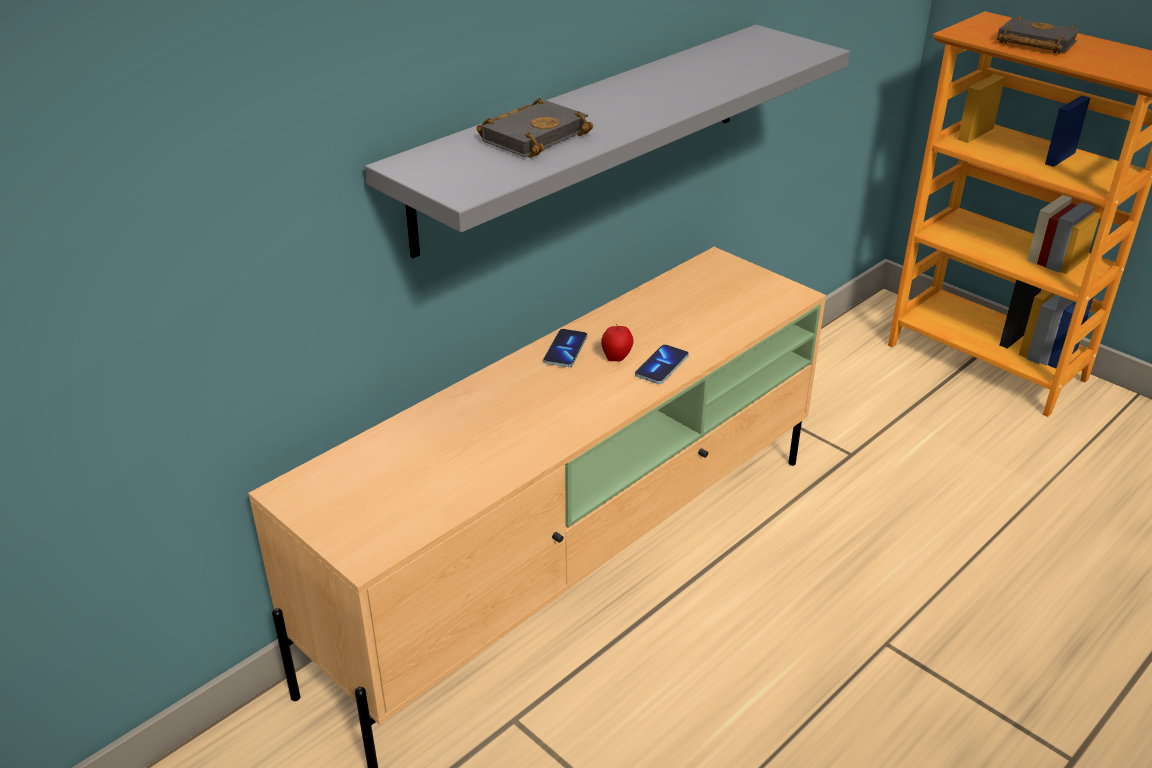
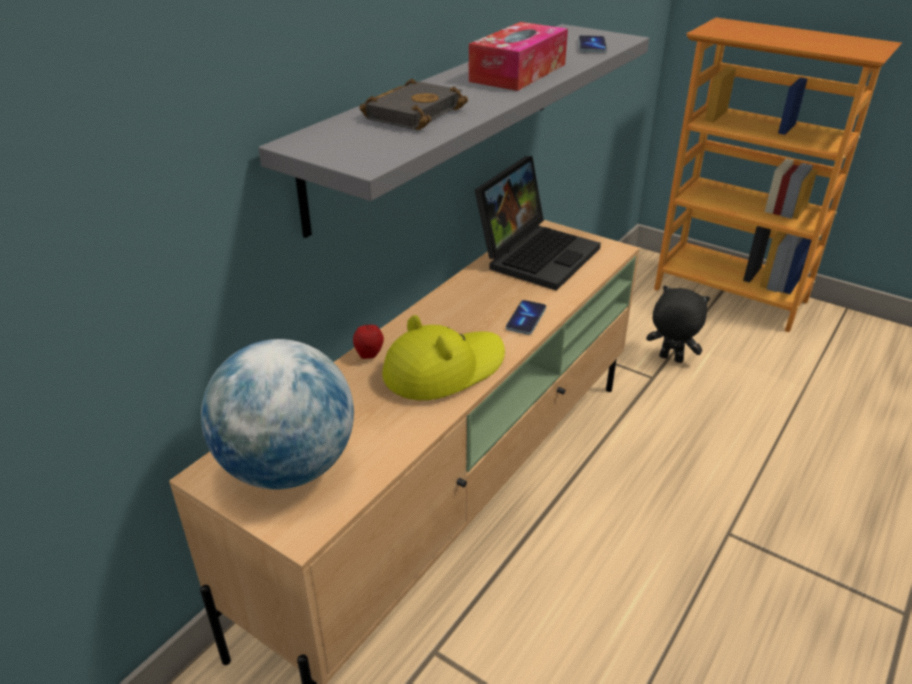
camera: 10 degrees left, 0 degrees up
(366, 494) = (288, 468): none -> globe
(553, 411) = (443, 369): none -> yellow hat
(565, 350) = (438, 313): phone -> phone (592, 46)
(617, 358) = (485, 316): apple -> apple (369, 355)
(670, 91) = (518, 73): none -> tissue box
(699, 292) = (536, 254): none -> laptop
(880, 434) = (670, 359): none -> black plush toy
(1033, 43) = (766, 35): black book -> none

